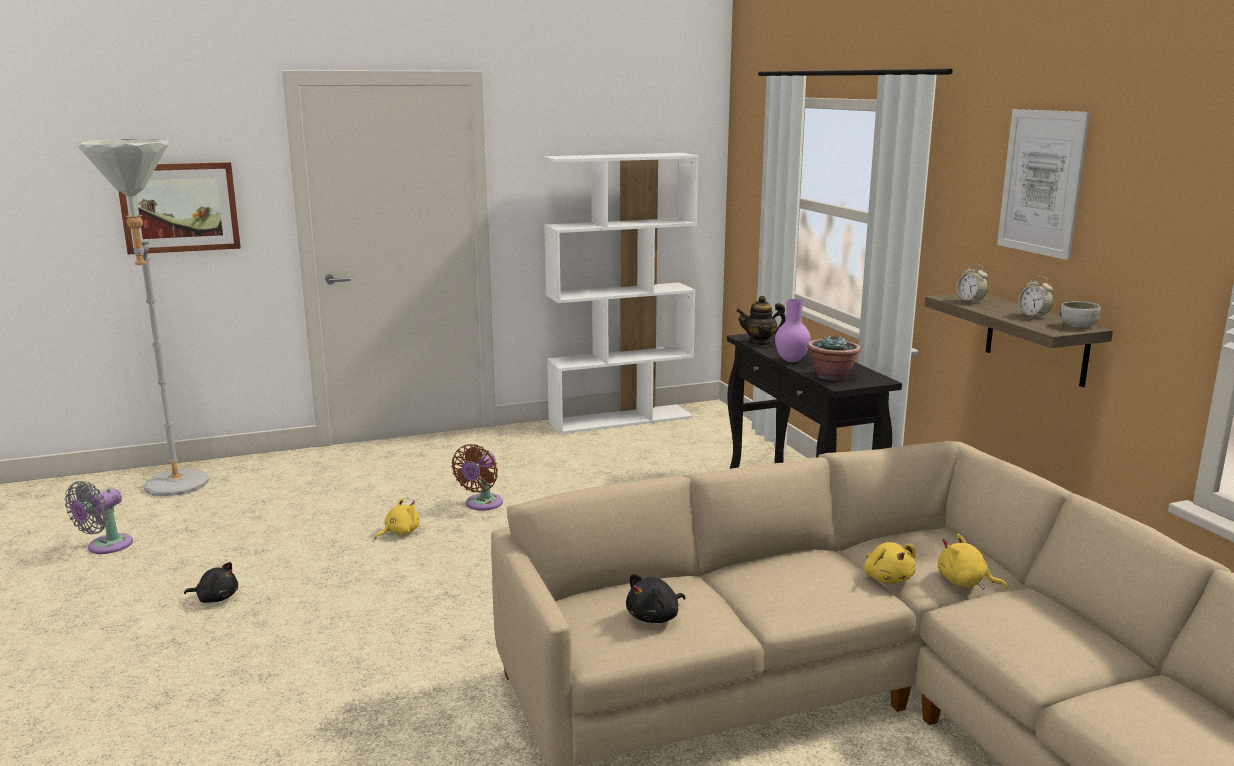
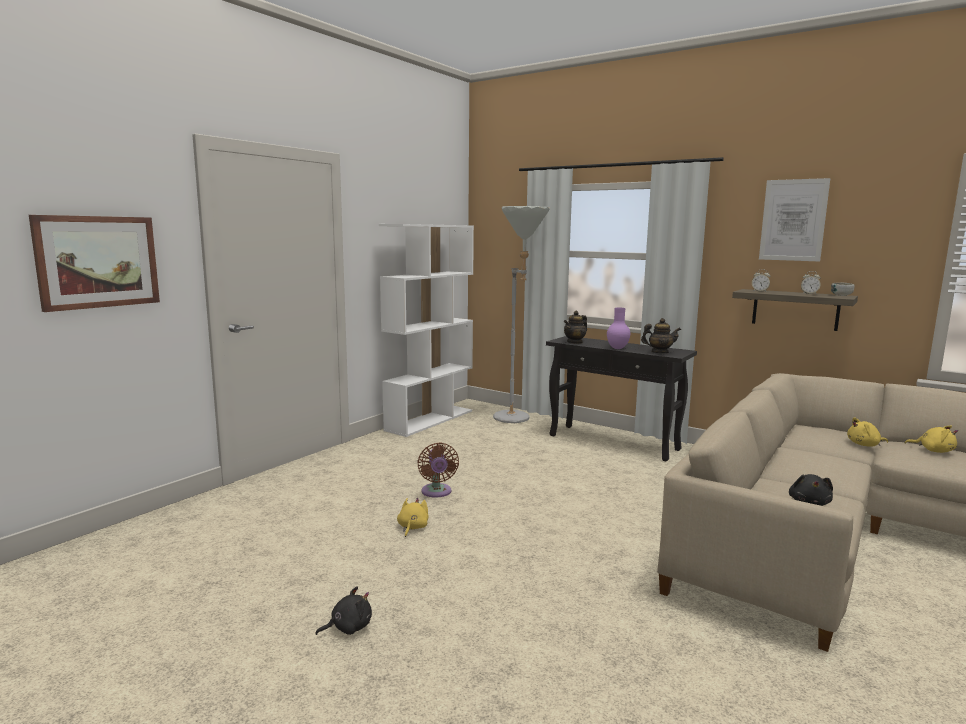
camera: 35 degrees left, 5 degrees down
(105, 546) = (142, 626): grey fan -> none
(174, 490) = (133, 555): grey floor lamp -> grey floor lamp (517, 419)
(831, 376) = (659, 352): potted plant -> teapot
(887, 578) = (834, 452): yellow plush toy -> yellow plush toy (933, 450)

